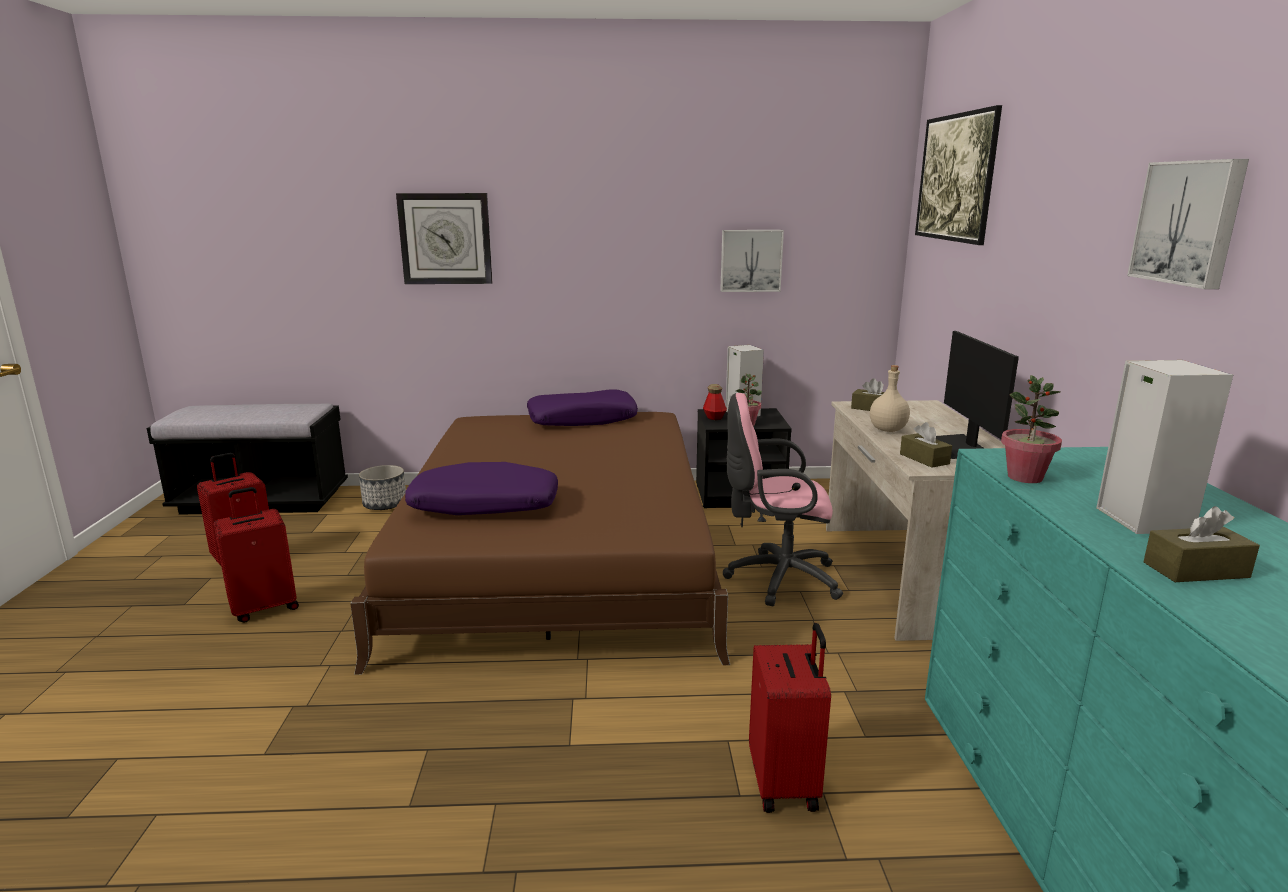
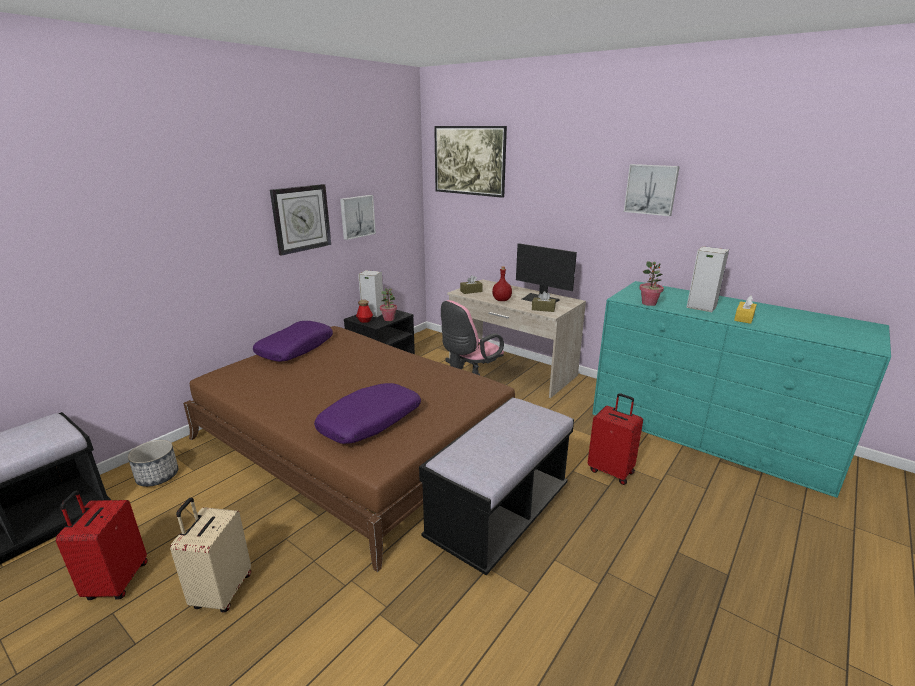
camera: 50 degrees left, 5 degrees up
(264, 608) = (221, 592): red suitcase -> beige suitcase
(445, 239) = (146, 232): wall clock -> wall clock (301, 218)
(538, 715) = (498, 515): none -> black bench
(888, 430) = (502, 300): beige bottle -> red bottle
(1195, 570) = (744, 318): brown tissue box -> yellow tissue box

